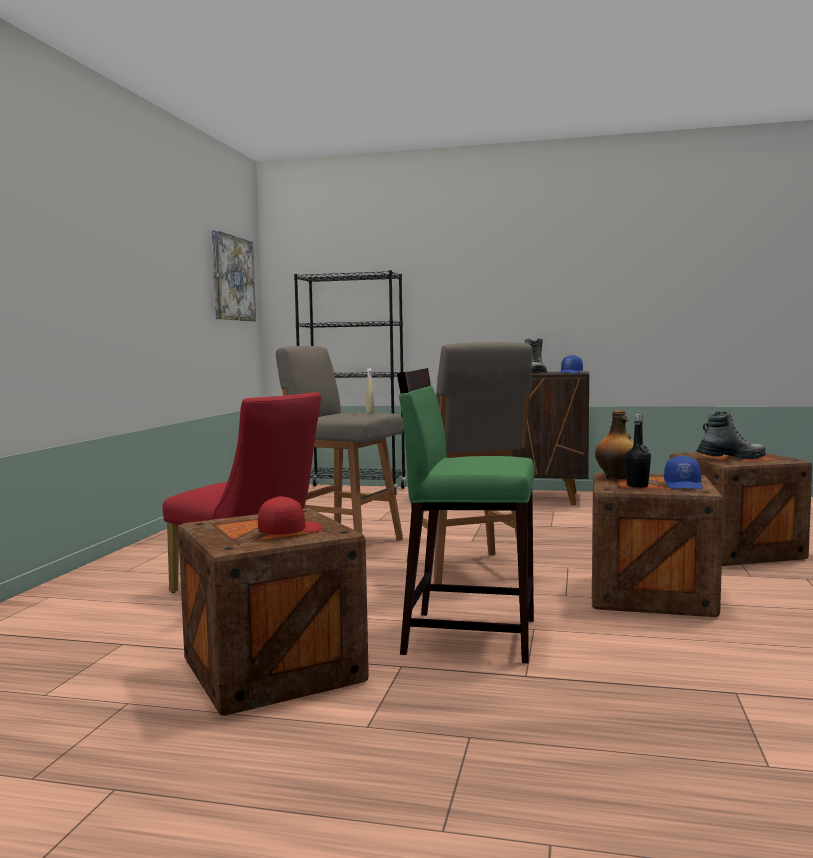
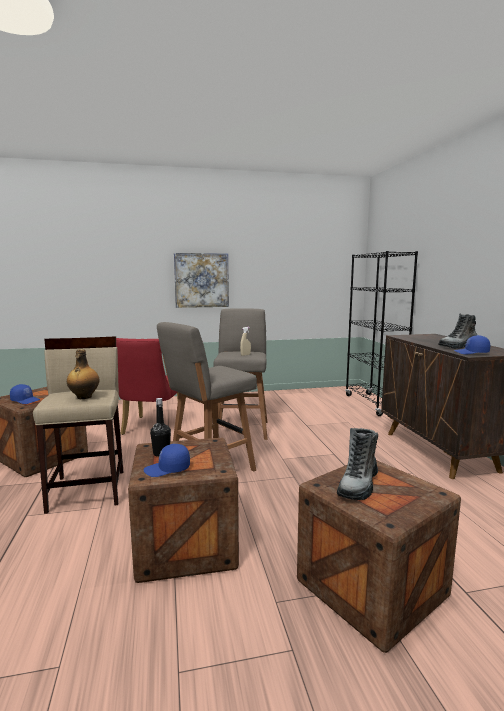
camera: 65 degrees right, 5 degrees up
(232, 278) = (325, 258): picture -> picture (201, 280)
(289, 531) = (25, 400): red cap -> blue cap
(469, 635) = (88, 490): green stool -> beige stool
(616, 477) = (197, 444): bottle -> bottle (84, 397)
(730, 458) = (358, 485): boot -> boot turned 60 degrees clockwise

